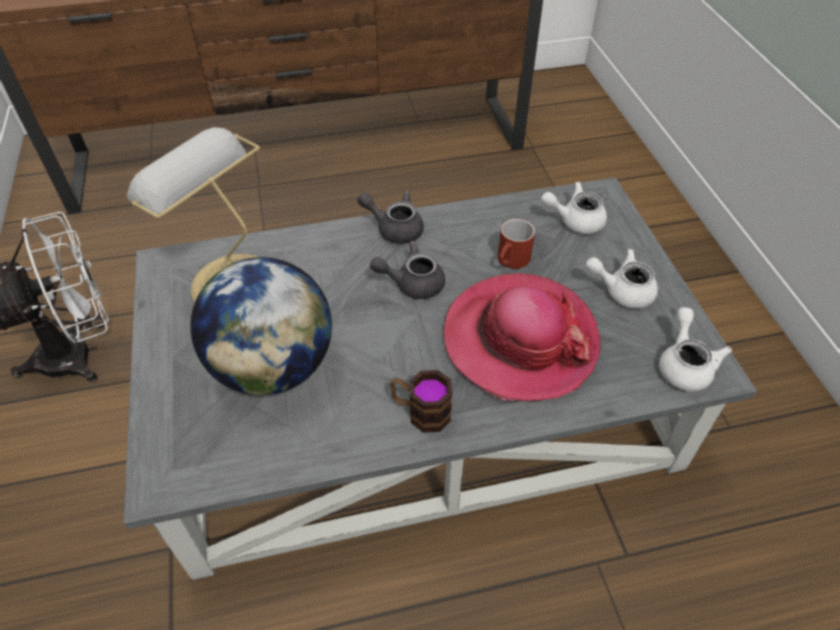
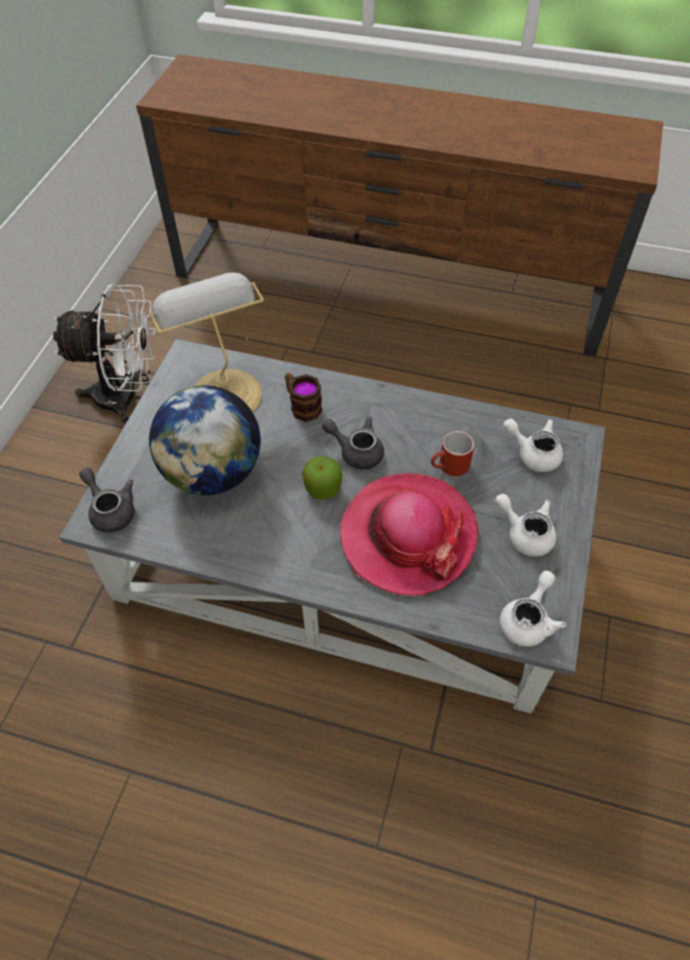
camera: 30 degrees right, 5 degrees up
(394, 228) = (374, 398): grey teapot -> grey teapot (110, 510)
(403, 331) = (322, 487): none -> apple
(421, 412) = (292, 556): mug -> mug (302, 405)

